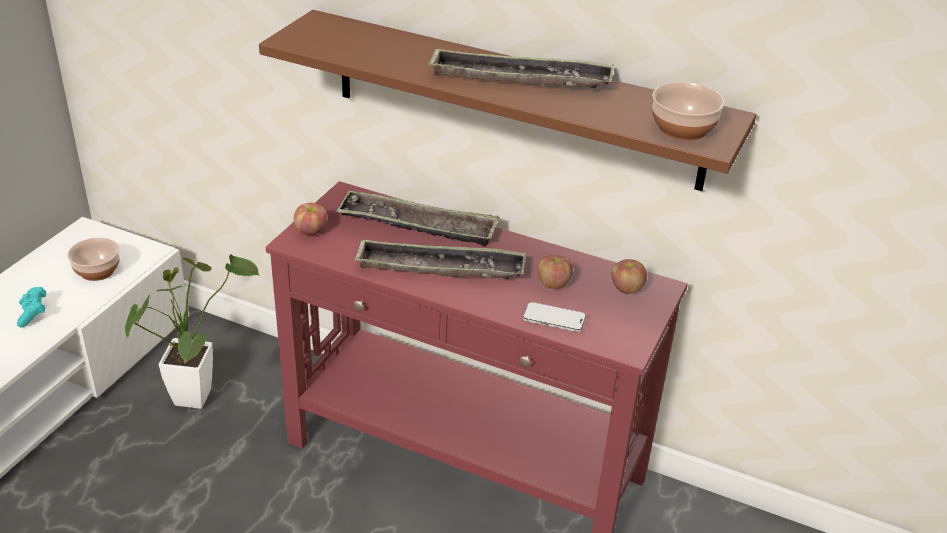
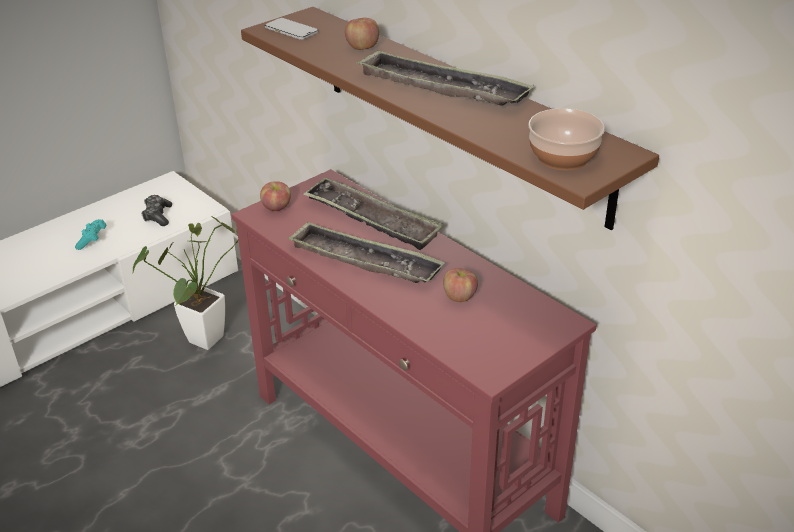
camera: 25 degrees right, 0 degrees up
(97, 270) = (157, 216): bowl -> game controller
(554, 319) = (437, 329): phone -> phone (291, 30)
(626, 288) = (528, 316): apple -> apple (362, 47)

